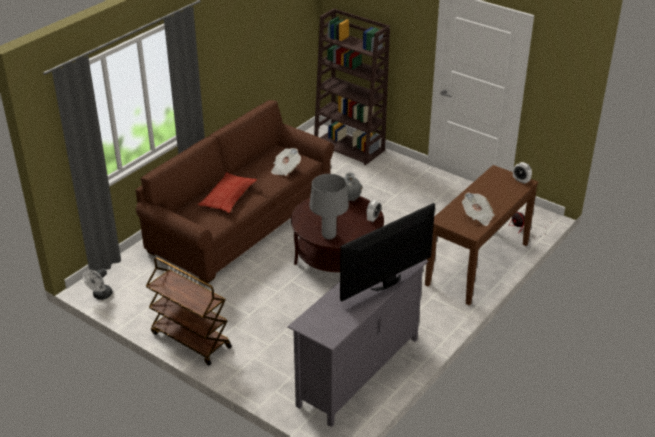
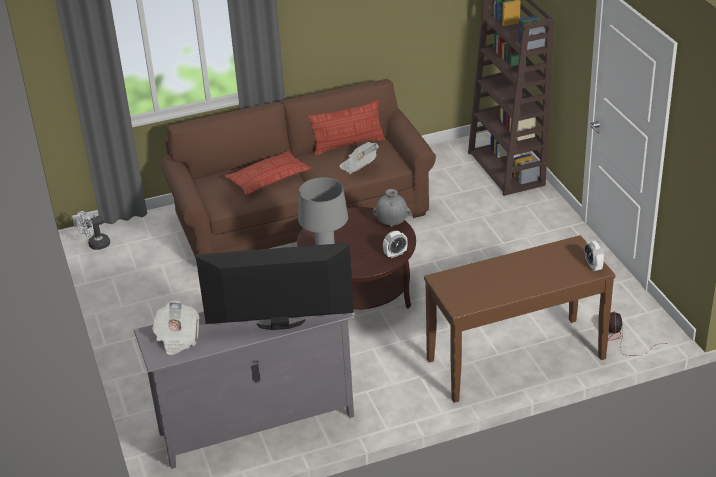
camera: 35 degrees right, 0 degrees up
(190, 340) = (130, 322): brown cart -> none
(260, 157) = (348, 145): none -> pillow
(477, 216) = (487, 290): newspaper -> newspaper (177, 338)

